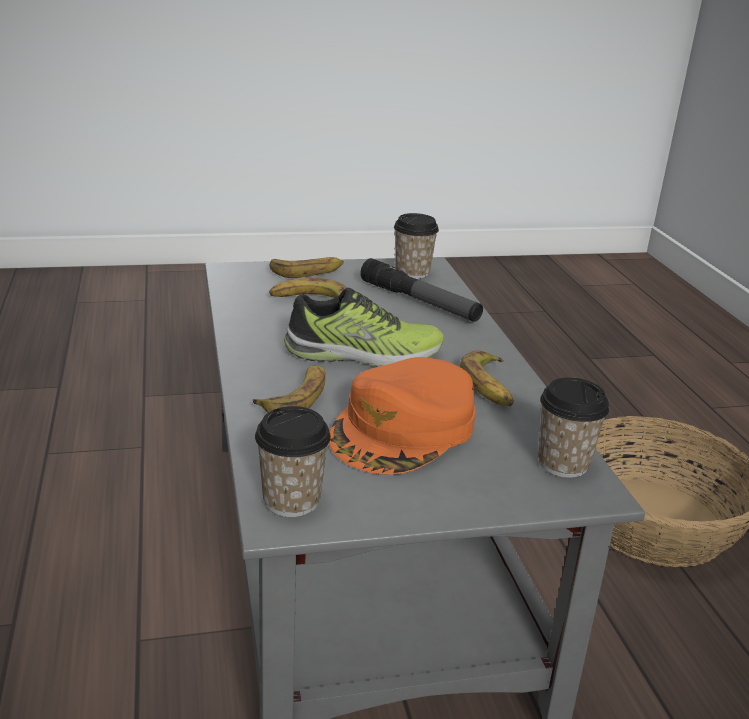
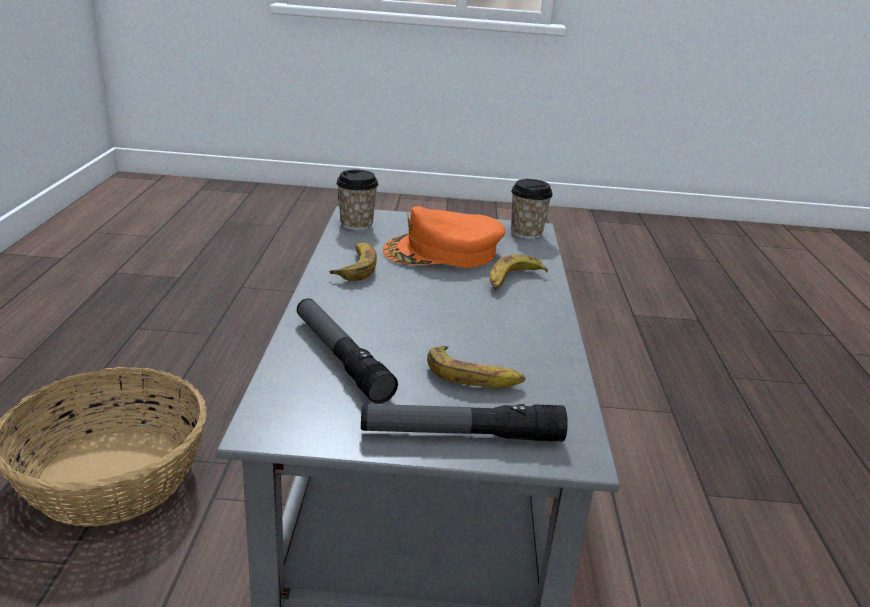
camera: 165 degrees left, 0 degrees up
(307, 271) = (461, 434): banana -> flashlight
(363, 354) = (443, 305): shoe -> none
(404, 429) = (443, 252): orange cap -> orange cap turned 150 degrees counterclockwise
(412, 272) = (306, 411): cup -> none

